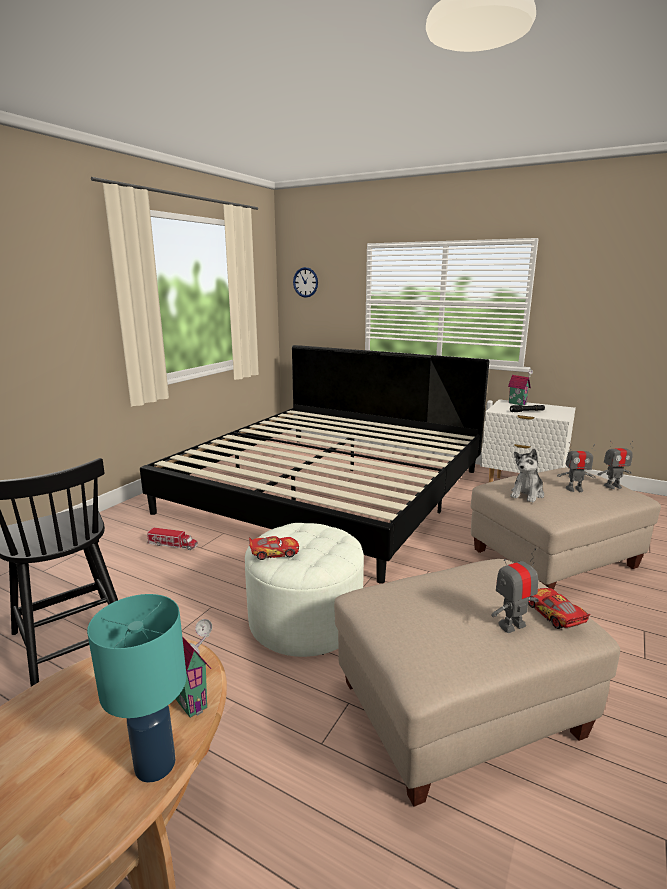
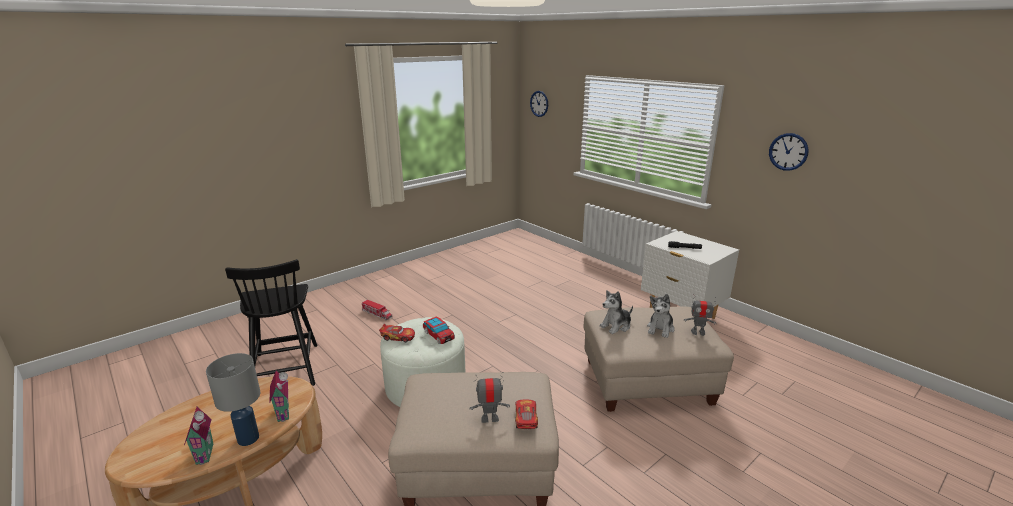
camera: 20 degrees right, 5 degrees up
(156, 764) = (249, 438): turquoise table lamp -> grey table lamp
(328, 490) = (514, 289): bed -> none
(328, 541) = (438, 335): none -> toy car
(518, 403) = (688, 238): toy house -> toy house (207, 453)
(574, 489) = (660, 329): toy robot -> plush toy
(616, 299) = (788, 151): none -> wall clock

